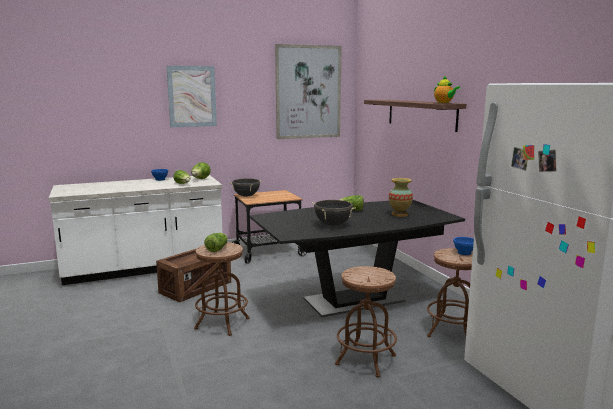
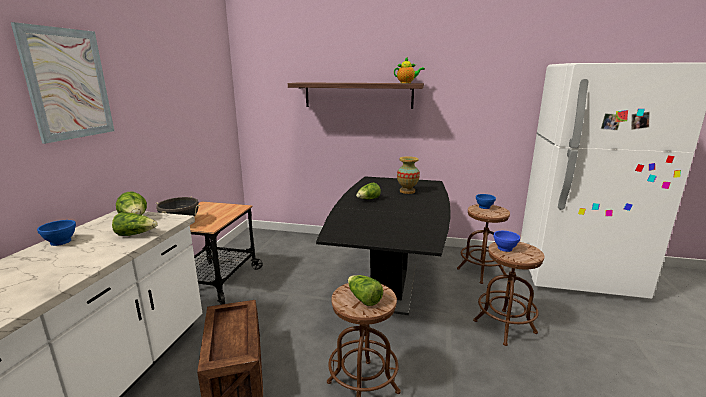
camera: 55 degrees left, 5 degrees up
(308, 92) = (199, 75): picture -> none
(333, 225) = (410, 218): black cooking pot -> none
(366, 271) = (505, 248): none -> blue bowl

